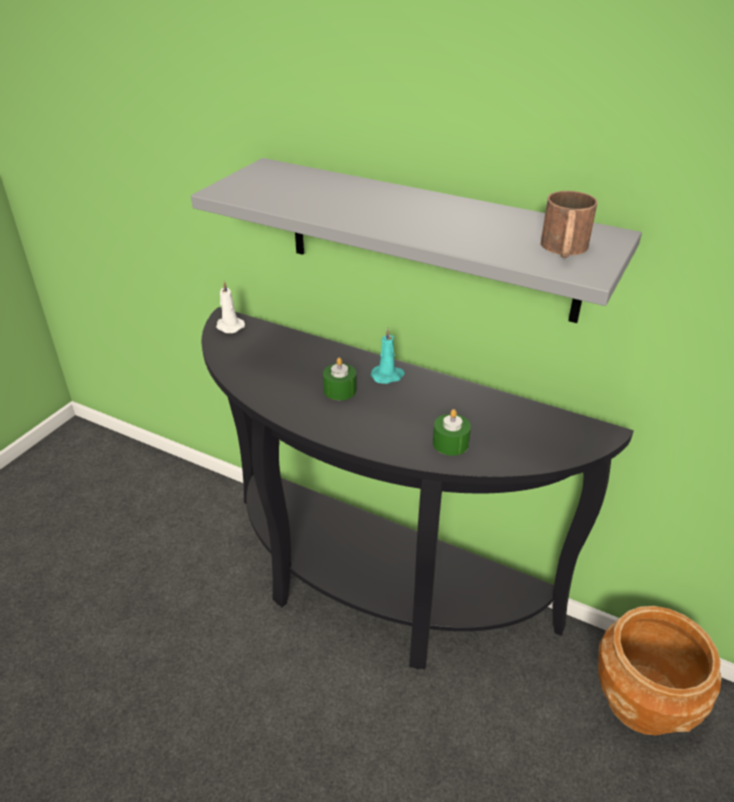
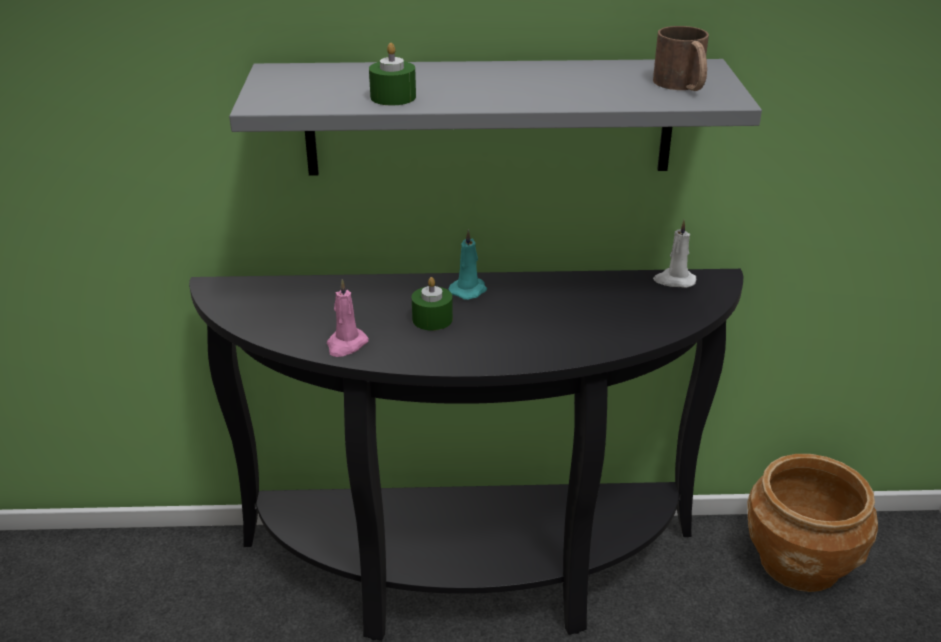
camera: 30 degrees left, 5 degrees down
(229, 326) = (230, 293): white candle -> white candle (674, 280)
(264, 390) = (346, 345): none -> pink candle
(450, 443) = (594, 332): green candle -> green candle (393, 97)

